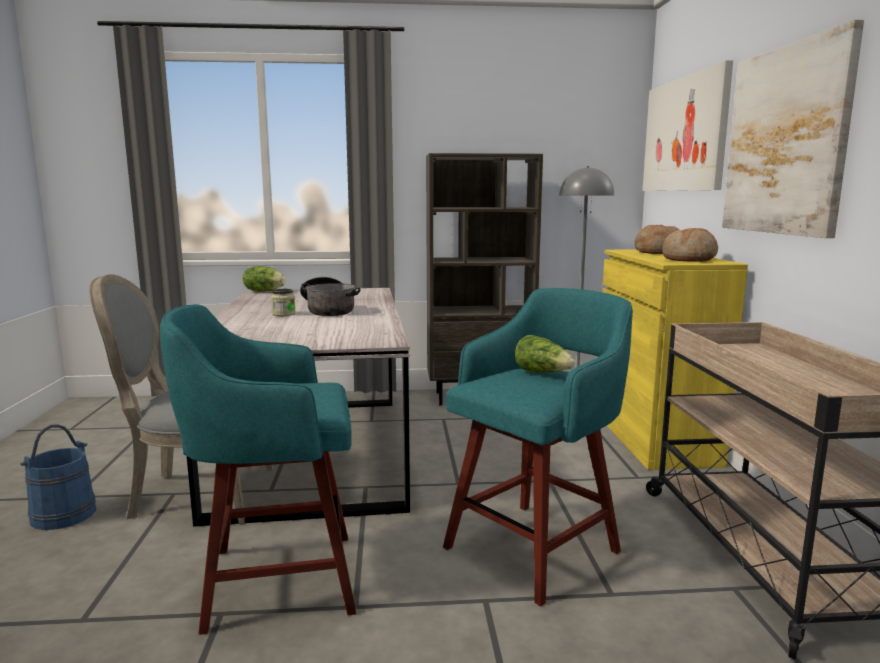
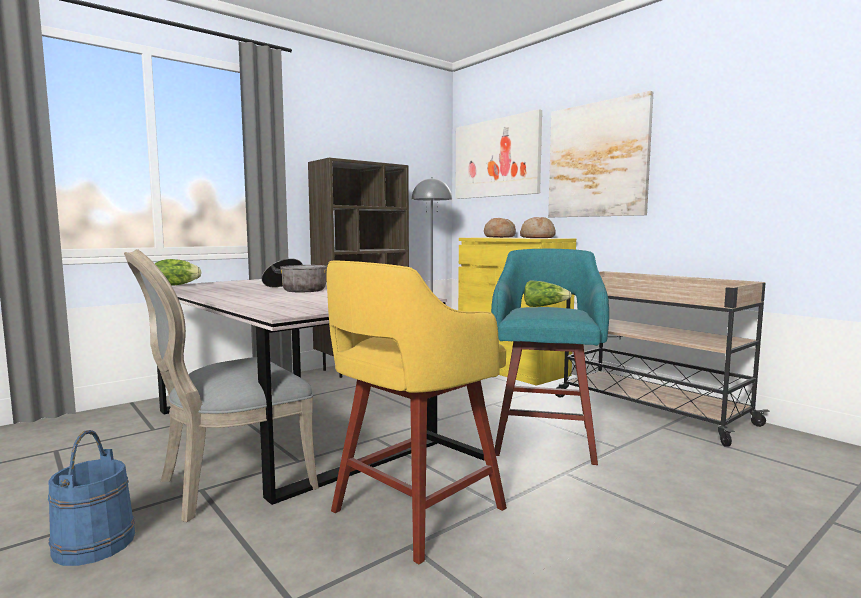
camera: 35 degrees left, 5 degrees down
(275, 580) = (414, 512): turquoise stool -> yellow stool
(283, 314) = (265, 294): jar -> none

